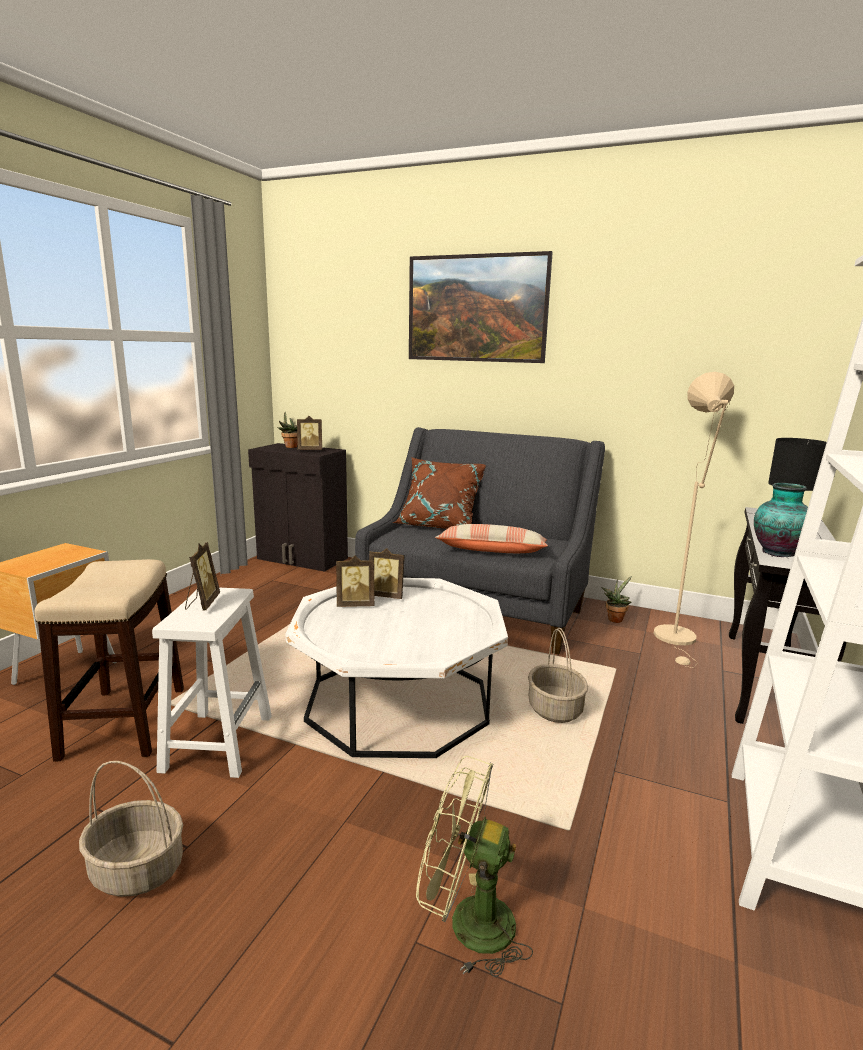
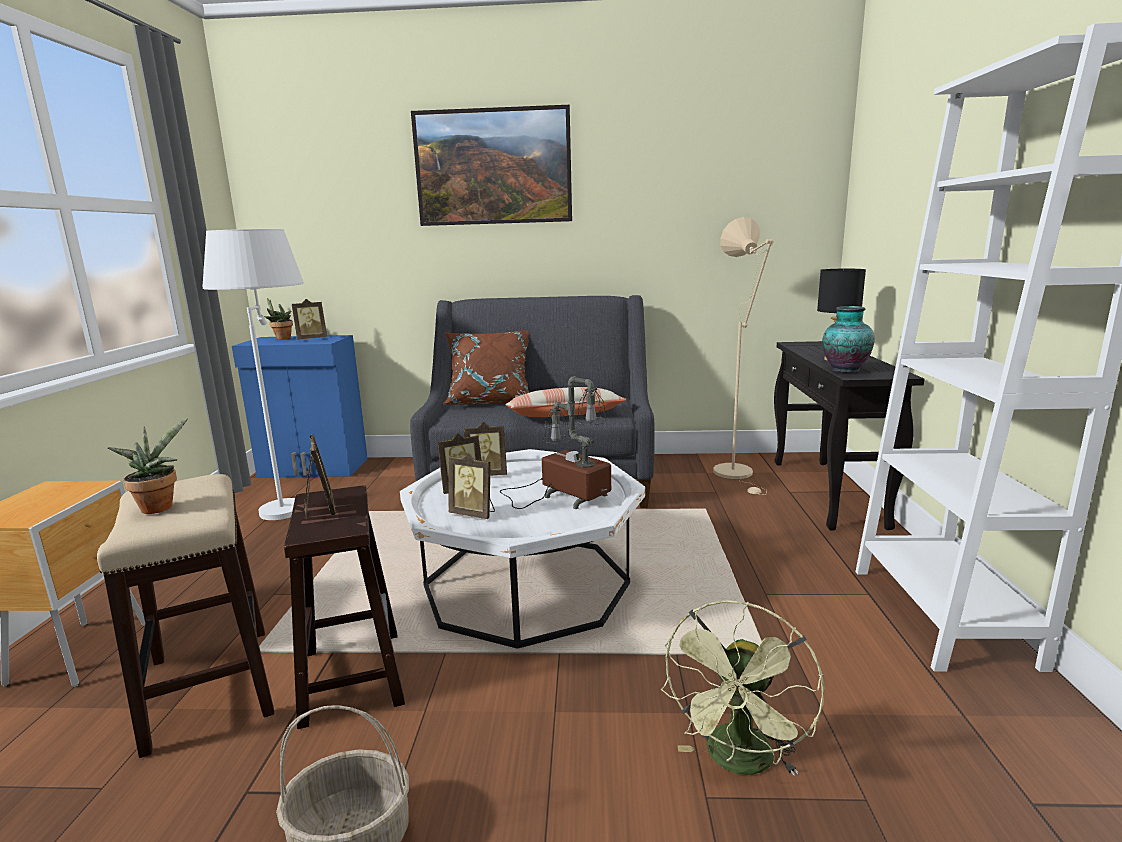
camera: 20 degrees left, 0 degrees up
(218, 741) = (351, 675): white stool -> brown stool
(266, 585) = (288, 502): none -> white floor lamp
(302, 559) = (314, 468): black cabinet -> blue cabinet
(346, 630) = (474, 514): none -> picture frame
(433, 629) = (564, 496): none -> table lamp
(467, 923) = (739, 763): green fan -> green fan turned 60 degrees counterclockwise
(555, 709) = (679, 555): basket -> none
(615, 619) = (674, 467): potted plant -> potted plant (159, 506)

